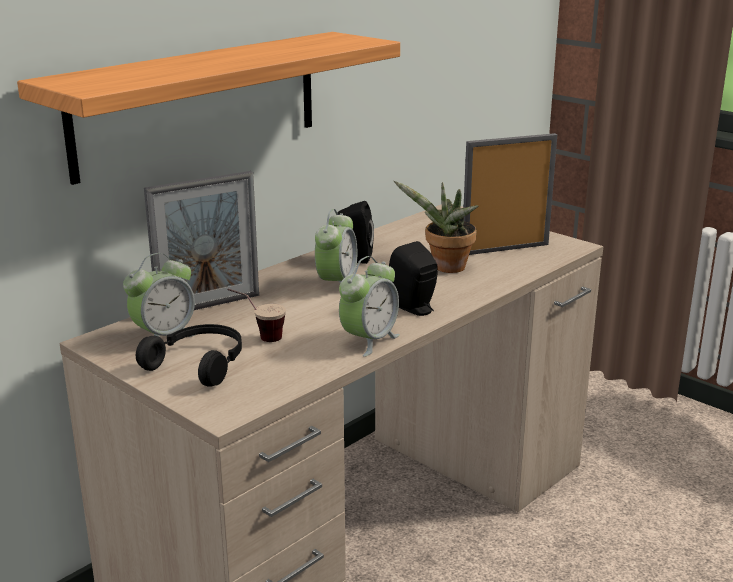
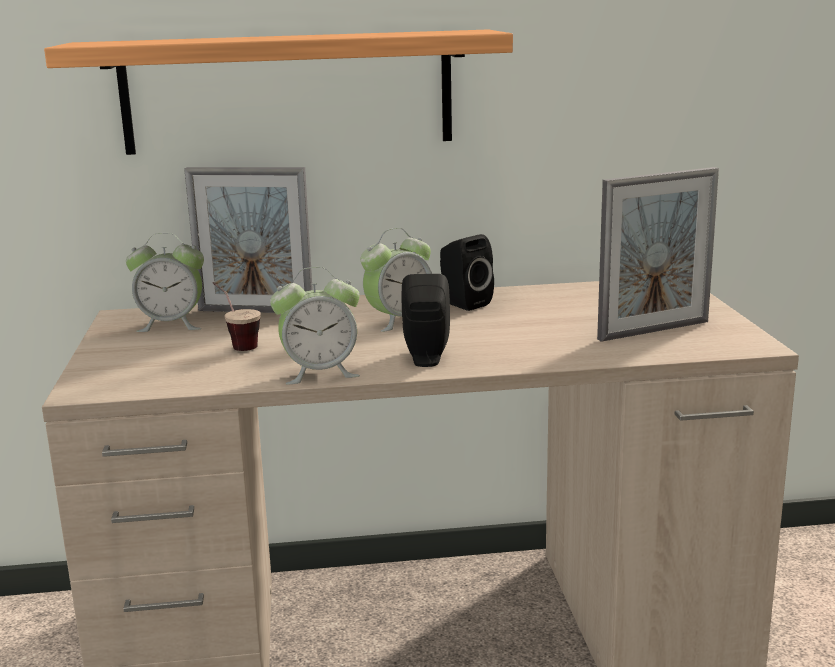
camera: 40 degrees right, 5 degrees down
(200, 363) = (150, 351): black headphones -> none
(445, 268) = (541, 332): potted plant -> none
(505, 249) = (653, 330): picture frame -> picture frame turned 135 degrees clockwise

